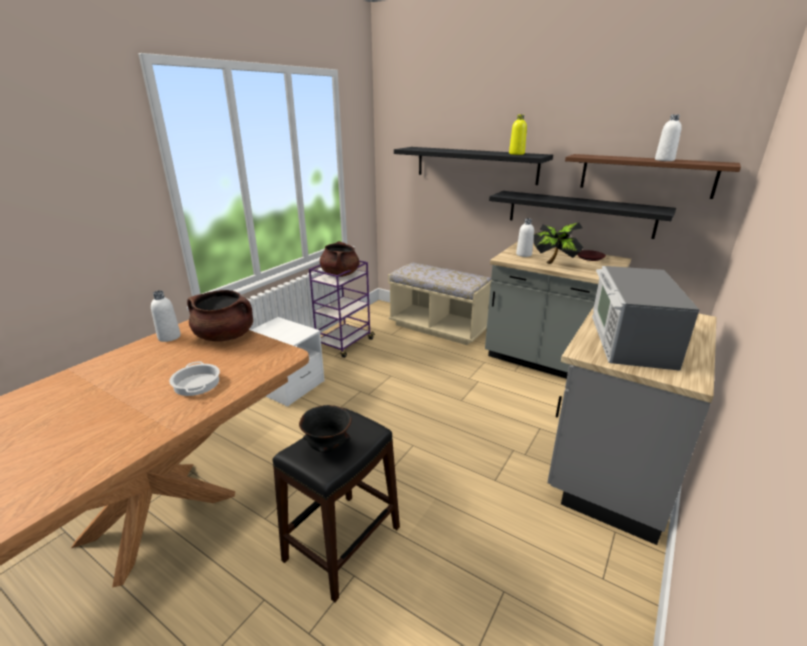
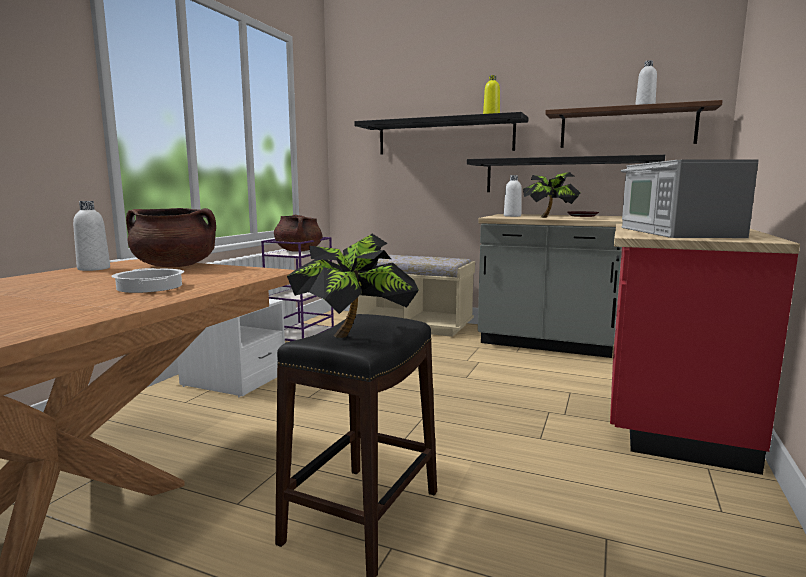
camera: 10 degrees left, 15 degrees down
(328, 447) = (355, 334): black bowl -> potted plant
(610, 467) = (668, 416): grey counter -> red counter

